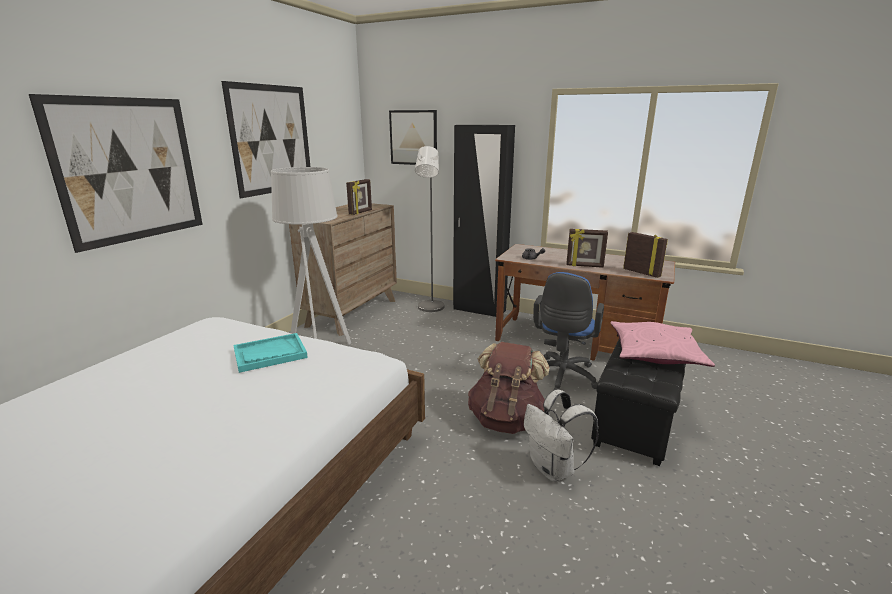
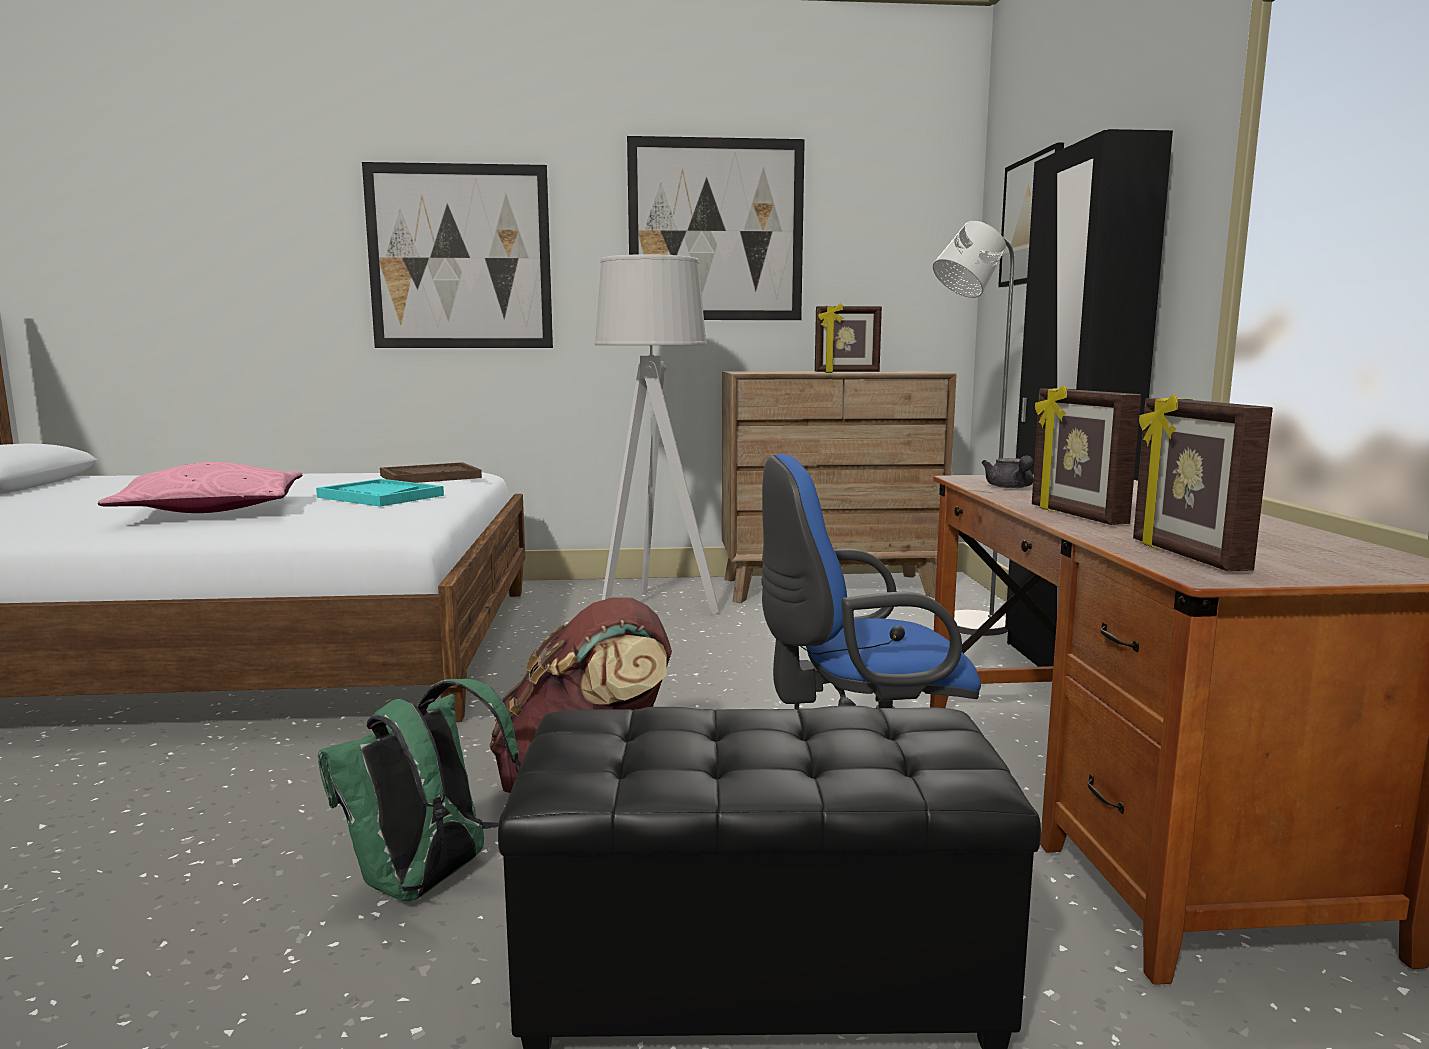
camera: 60 degrees right, 10 degrees down
(215, 332) = (430, 477): none -> brown tray
(554, 469) = (427, 882): white backpack -> green backpack
(642, 273) = (1185, 556): picture frame -> picture frame turned 150 degrees clockwise
(655, 353) = (819, 756): pink pillow -> pink pillow (212, 511)

